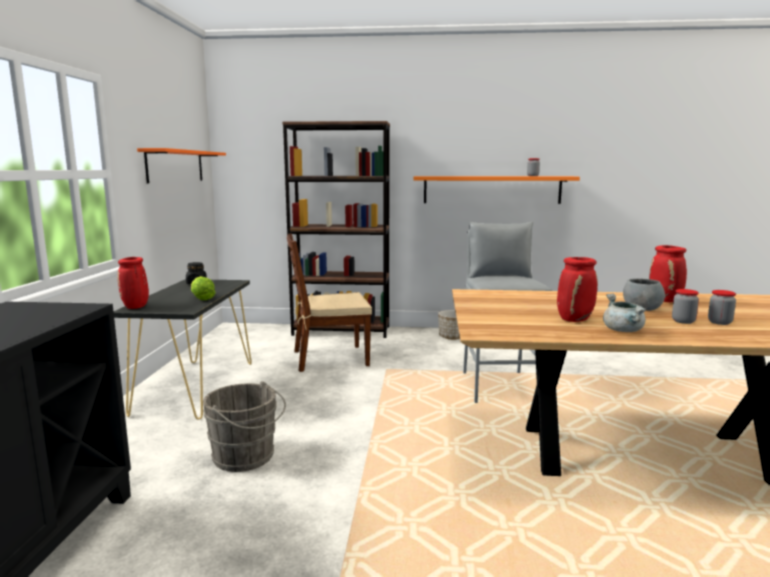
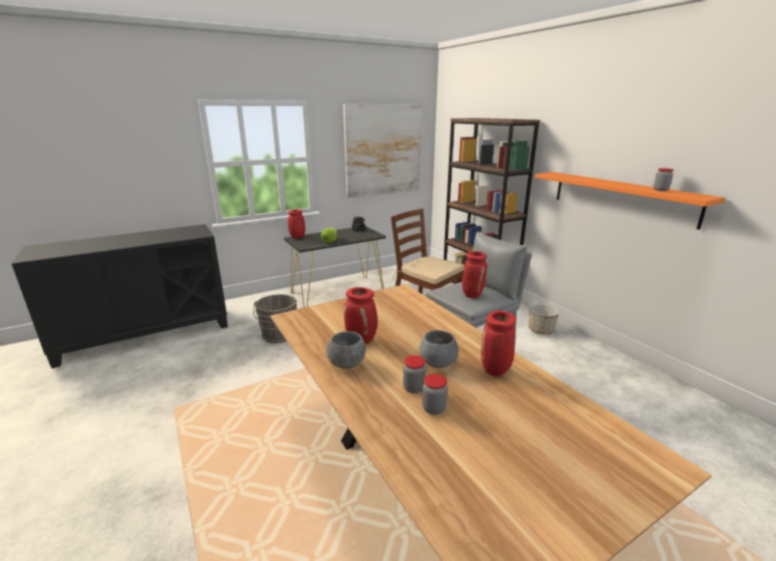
camera: 55 degrees right, 10 degrees up
(175, 166) = (383, 150): orange shelf -> picture
(513, 279) = (472, 294): none -> red vase
(623, 331) = (346, 364): grey cooking pot -> grey bowl

